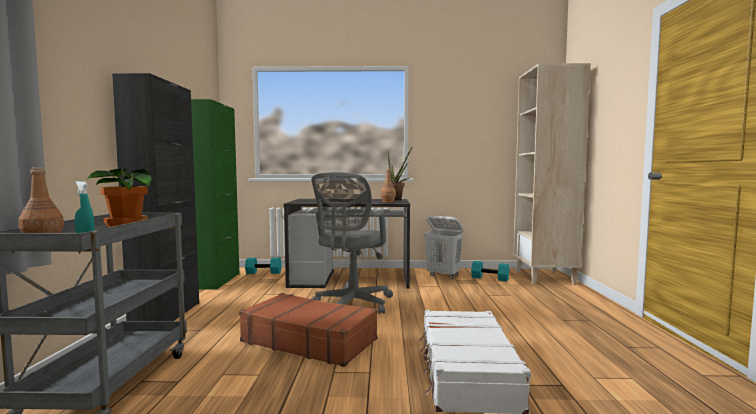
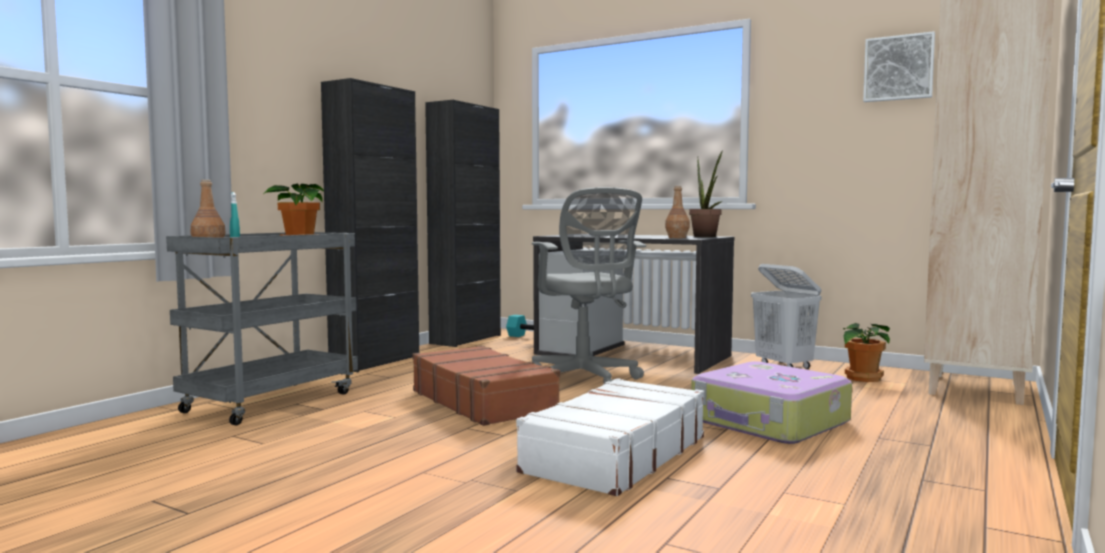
camera: 30 degrees right, 0 degrees up
(217, 281) = (466, 339): green cabinet -> black cabinet
(352, 305) = (585, 380): grey office chair -> grey office chair turned 75 degrees counterclockwise
(490, 278) = (862, 378): turquoise dumbbell -> potted plant
(491, 104) = (898, 68): none -> picture
(500, 320) = (769, 422): none -> suitcase

